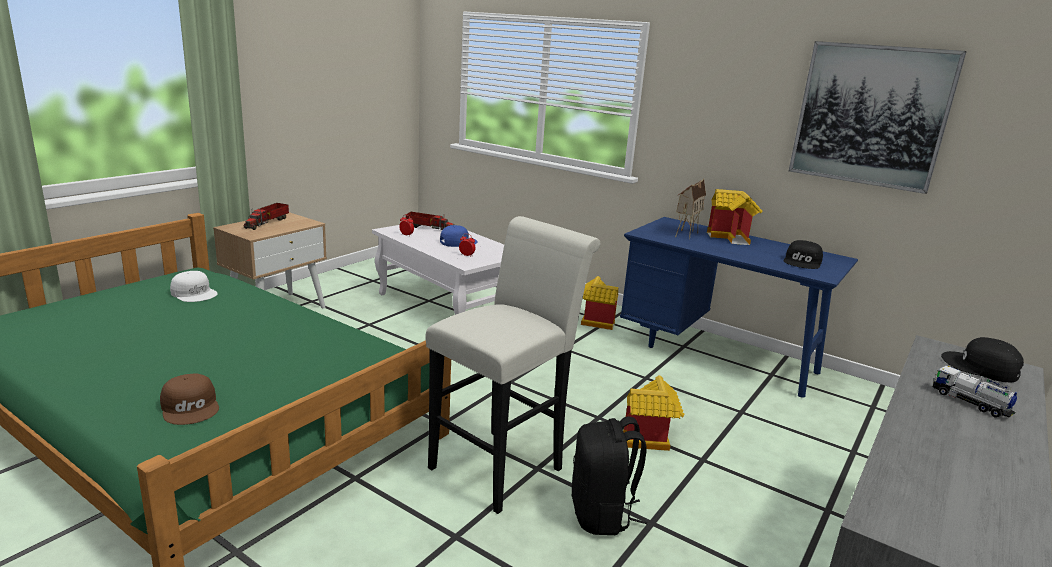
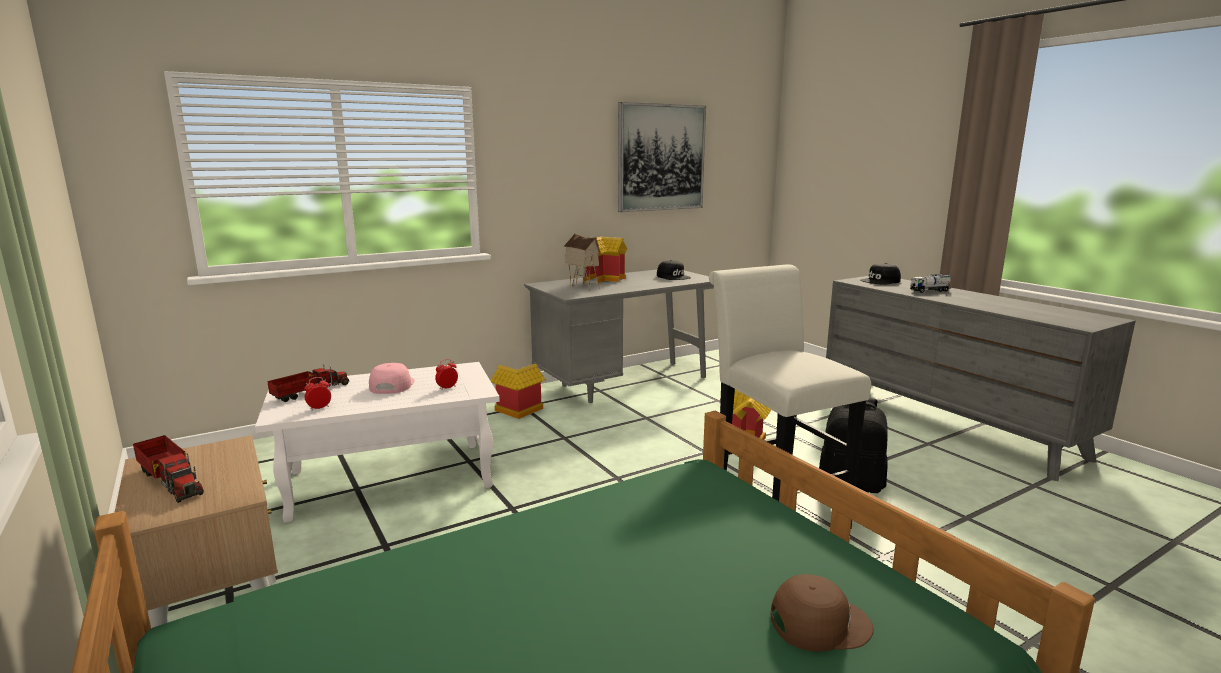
camera: 65 degrees left, 5 degrees down
(194, 293) = (343, 623): white cap -> none
(458, 242) = (391, 385): blue cap -> pink cap
(718, 355) = (624, 383): blue desk -> grey desk

